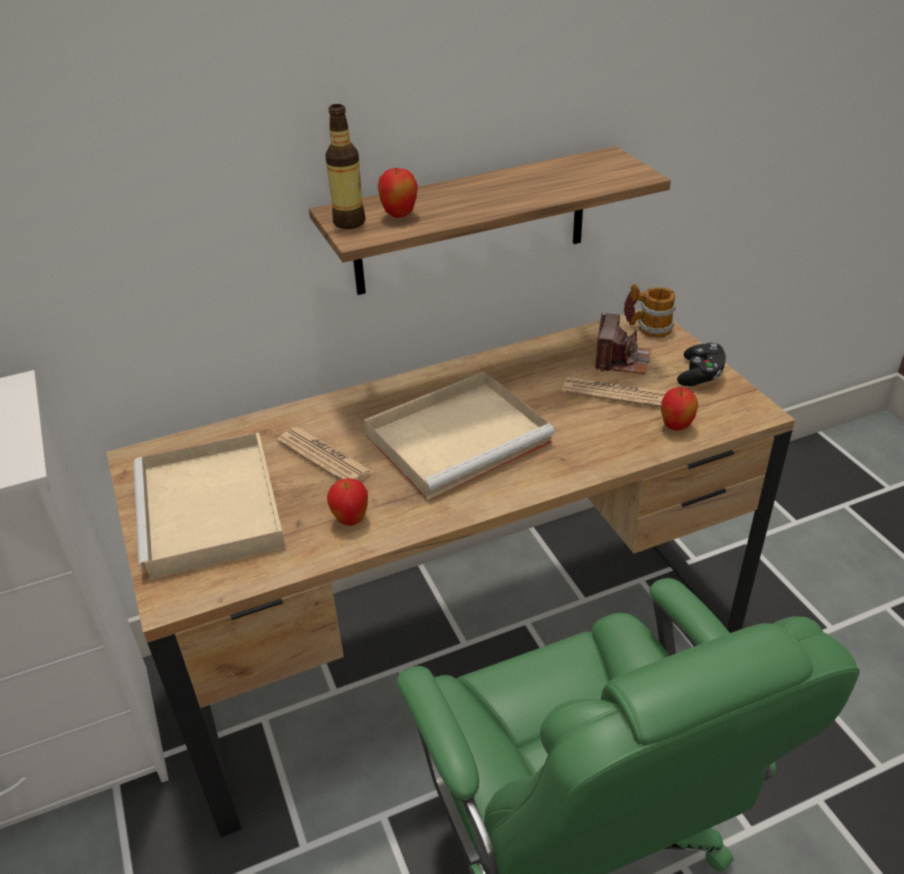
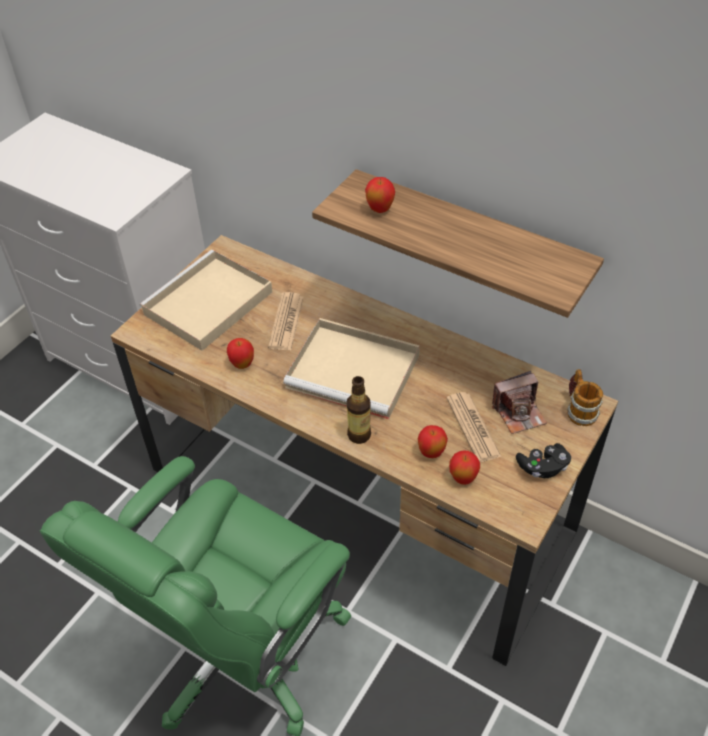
camera: 55 degrees right, 10 degrees up
(349, 222) = (351, 195): bottle -> bottle (359, 435)
(625, 433) = (431, 453): none -> apple

